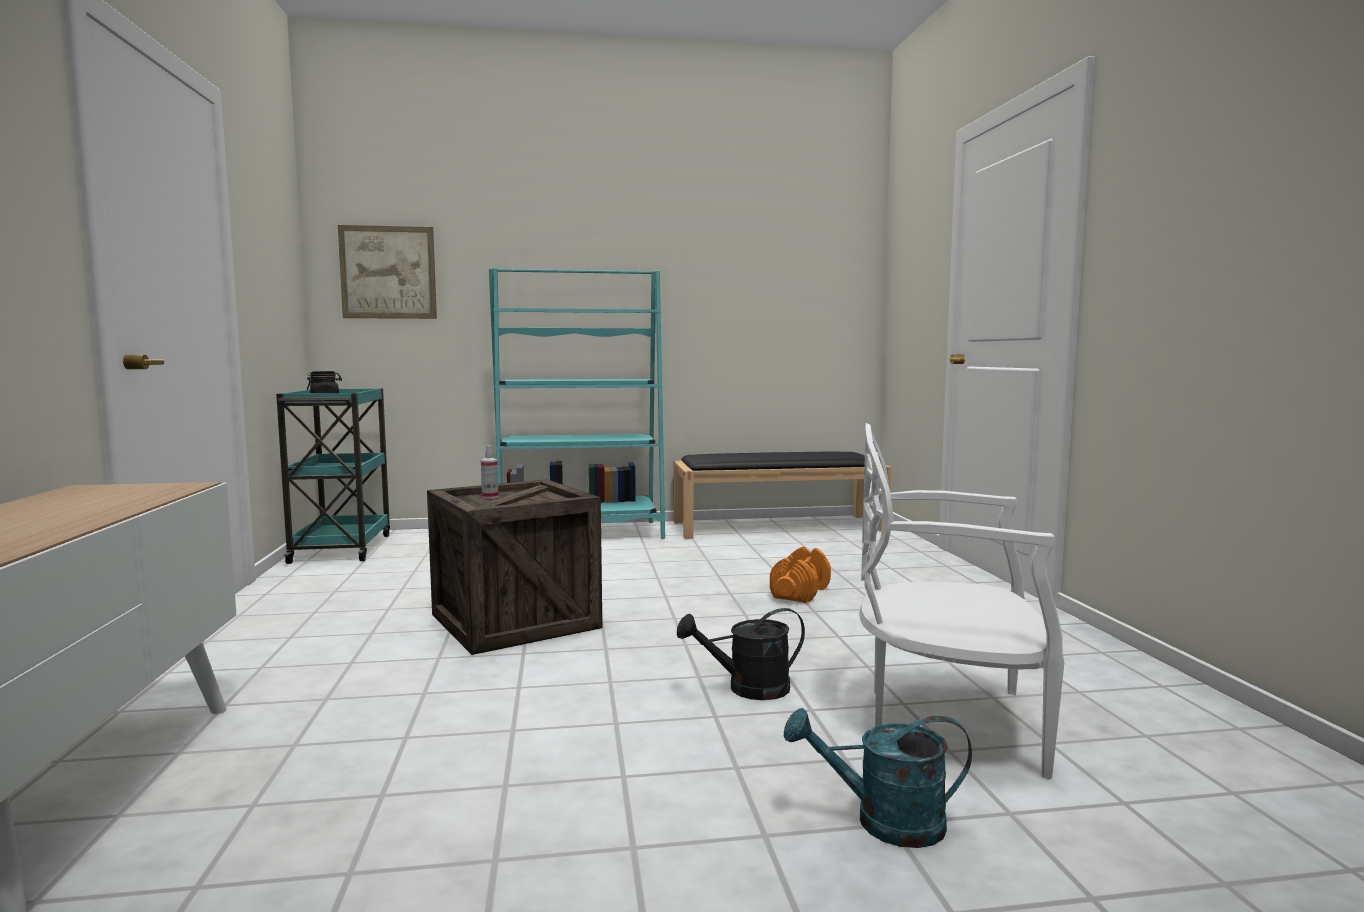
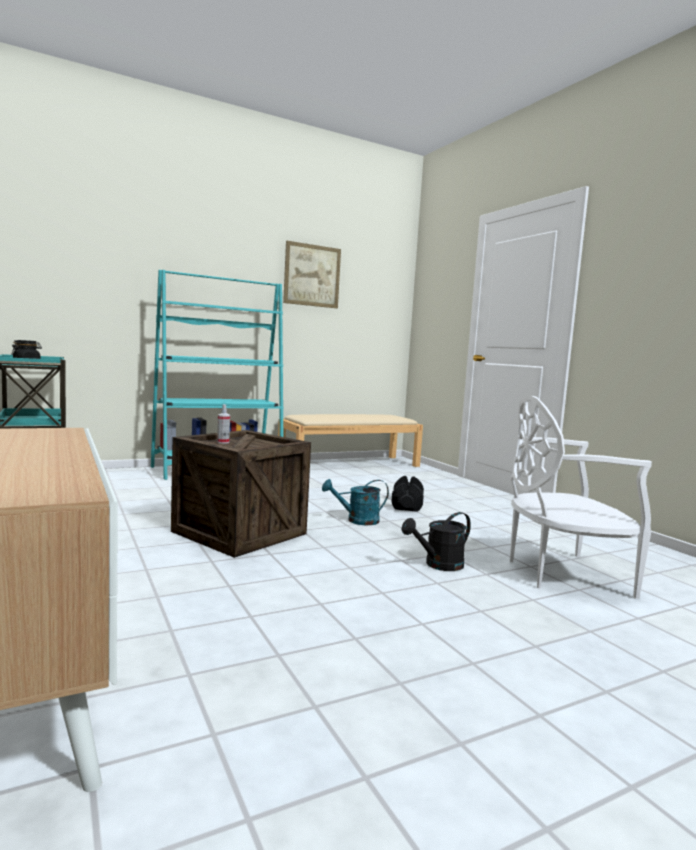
camera: 20 degrees left, 0 degrees up
(388, 272) = (67, 264): picture -> picture (312, 275)
(779, 526) = (350, 464): black bench -> beige bench
(800, 592) = (407, 505): orange dumbbell -> black dumbbell
(883, 822) = (586, 630): turquoise watering can -> turquoise watering can (357, 521)

